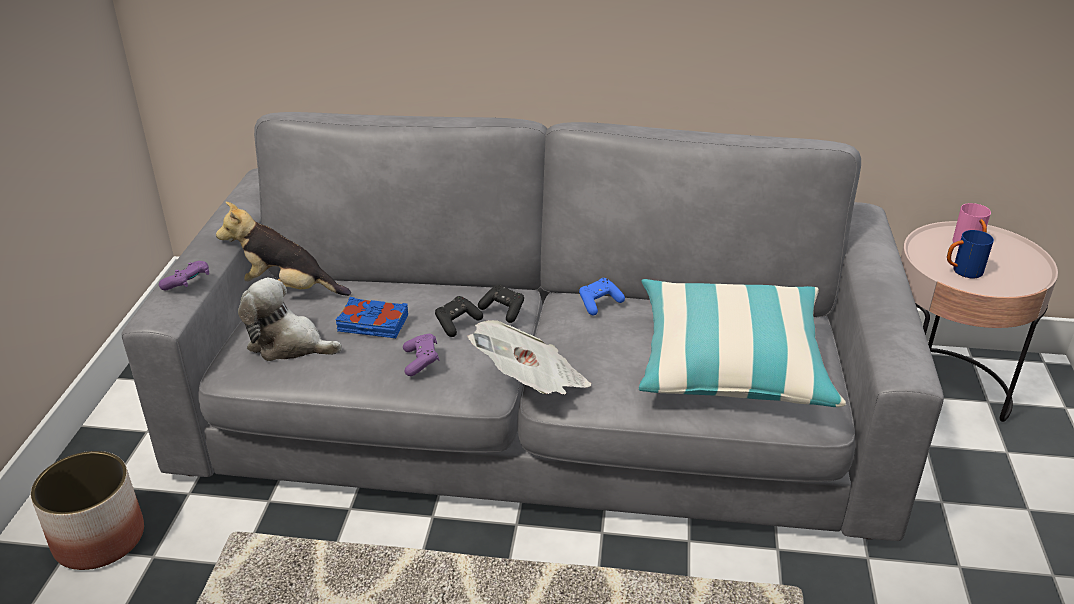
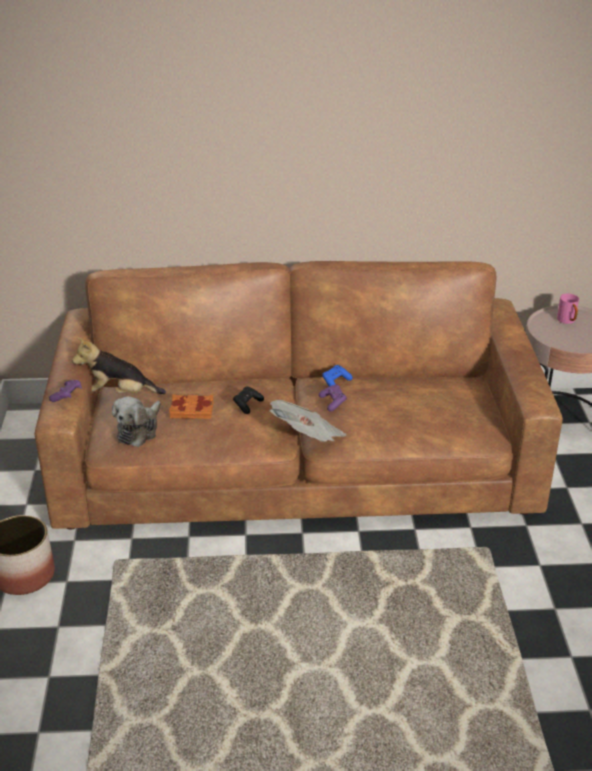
camera: 10 degrees left, 0 degrees up
(288, 344) = (139, 430): plush toy -> plush toy turned 75 degrees counterclockwise
(373, 324) = (191, 411): blue book -> orange book
(421, 361) = (233, 431): purple game controller -> purple game controller (333, 402)
(503, 310) = (273, 393): black game controller -> none
(537, 411) = (295, 461): grey sofa -> brown sofa
(731, 362) = (430, 411): pillow -> none
(962, 272) = (565, 339): blue mug -> none

